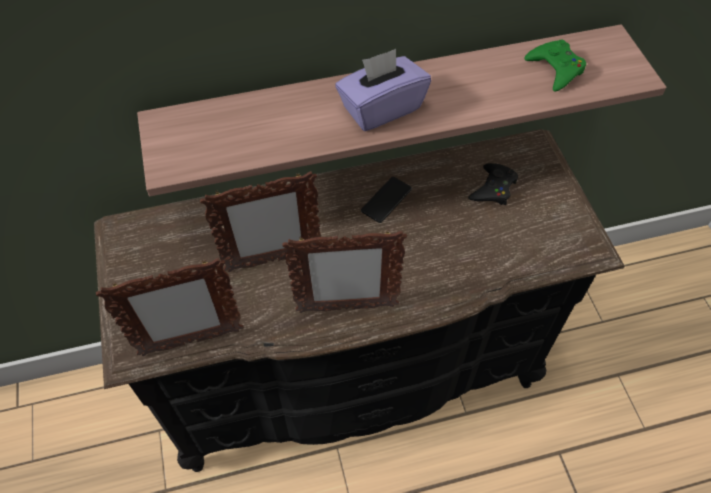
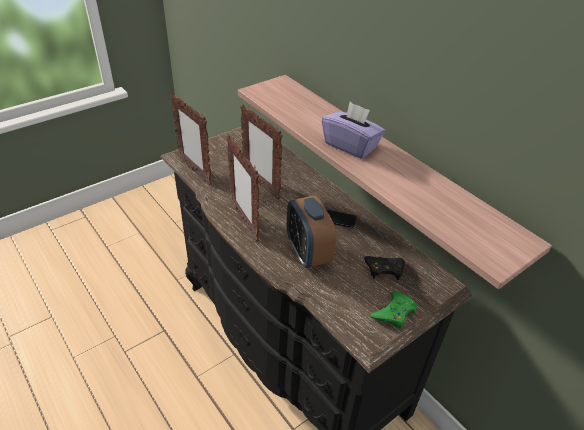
camera: 65 degrees right, 15 degrees down
(438, 255) = (307, 253): none -> alarm clock
(555, 69) = (458, 214): green game controller -> green game controller (394, 313)

